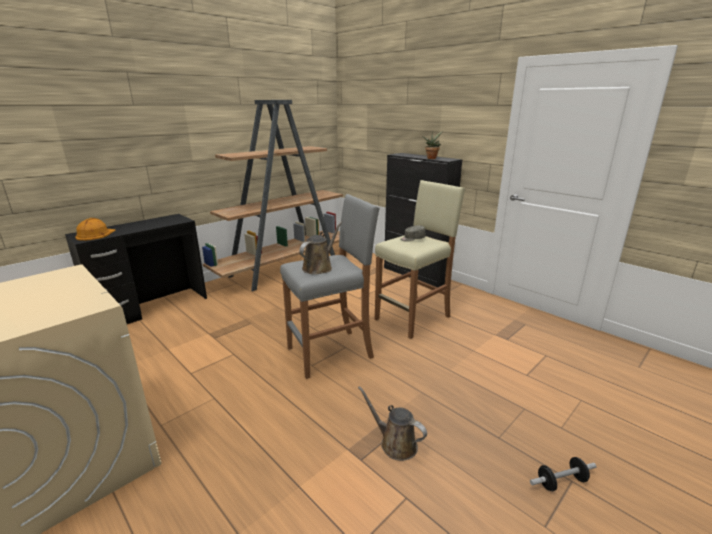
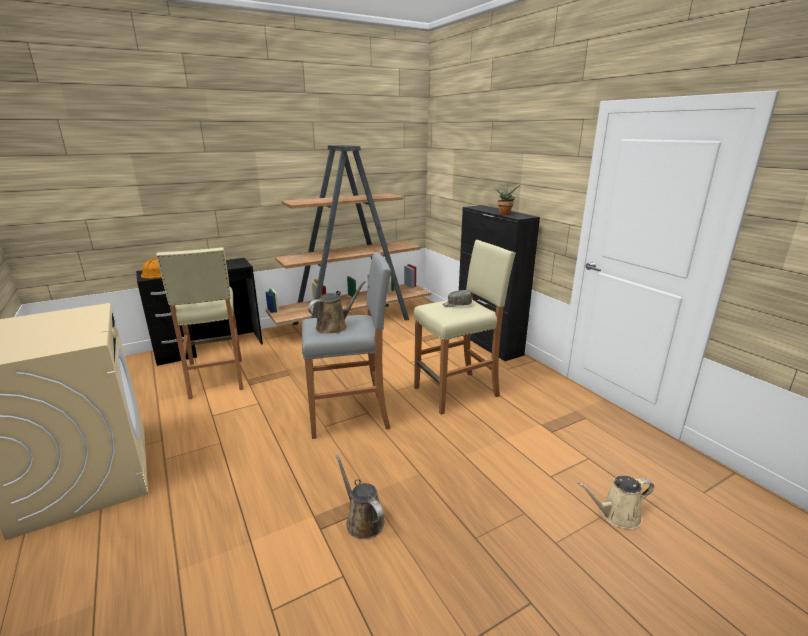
camera: 15 degrees right, 0 degrees up
(175, 337) = (216, 378): none -> beige stool
(561, 482) = (517, 600): dumbbell -> none
(591, 396) = (616, 515): none -> beige watering can

